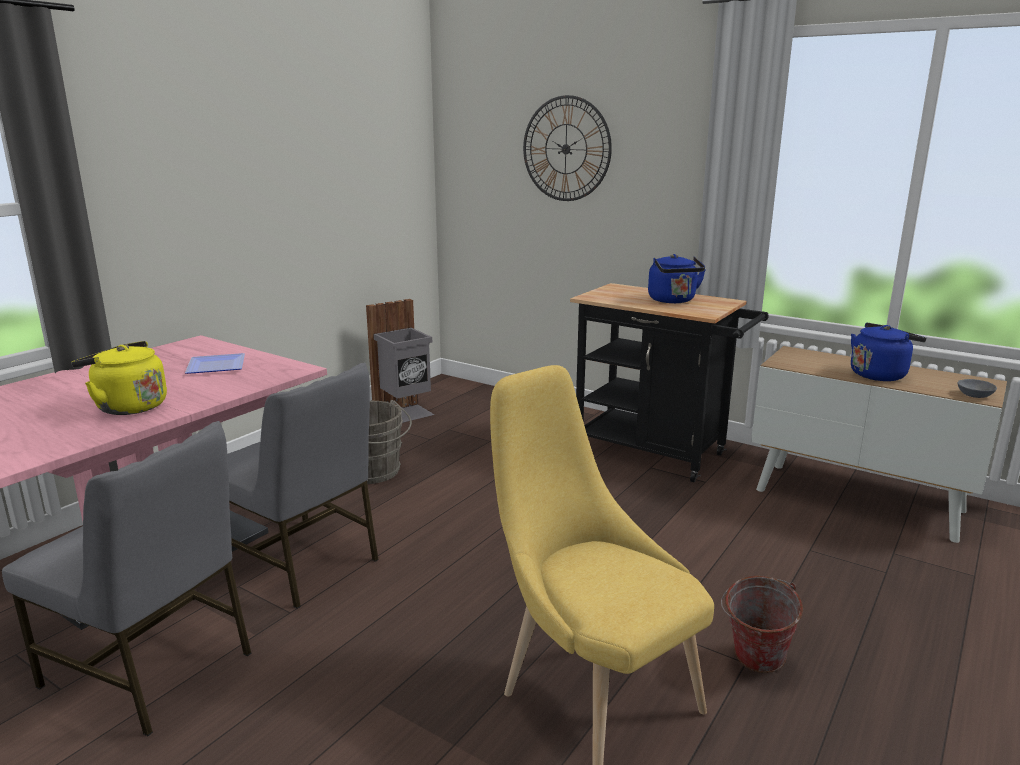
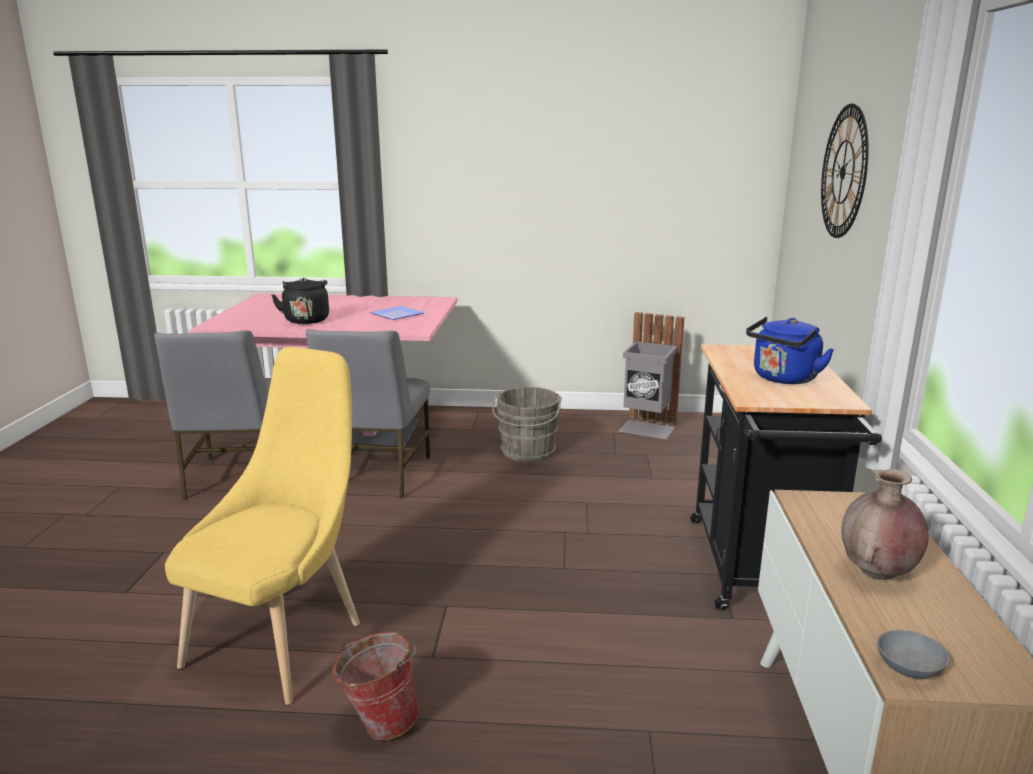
camera: 60 degrees right, 0 degrees up
(128, 407) = (306, 320): yellow kettle -> black kettle
(880, 375) = (876, 573): blue kettle -> brown vase

